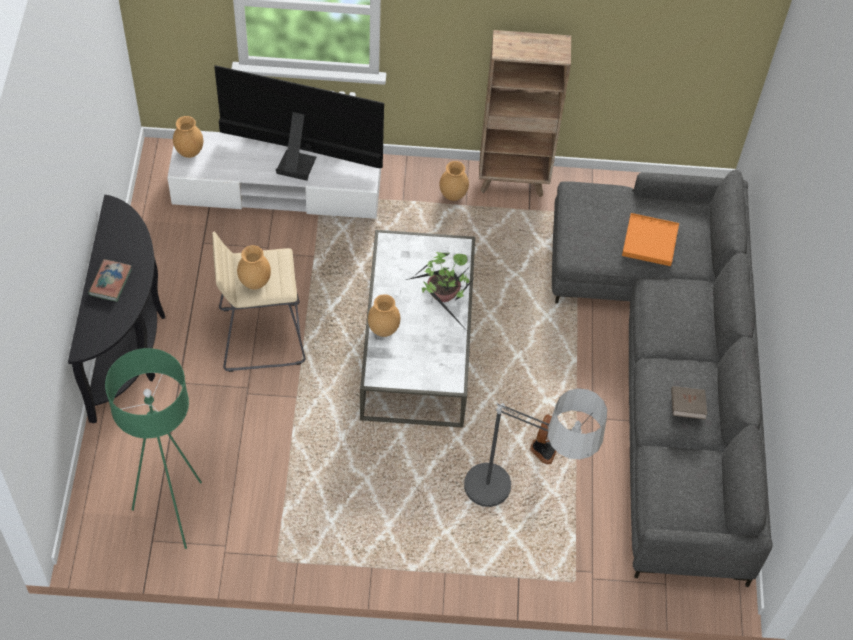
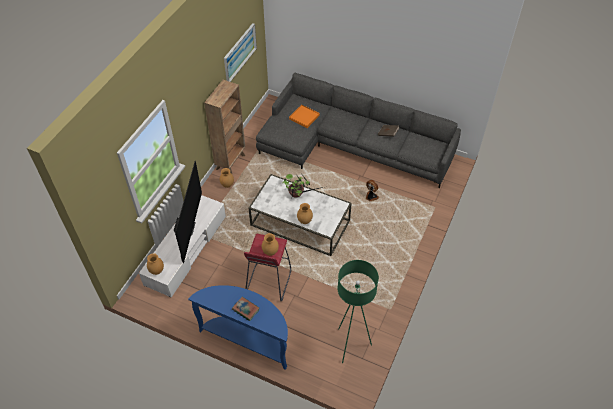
camera: 65 degrees left, 5 degrees down
(130, 346) = (248, 339): black console table -> blue console table
(260, 336) = (268, 281): beige stool -> red stool
(297, 161) = (188, 228): television -> television turned 150 degrees clockwise
(518, 508) = (395, 214): floor lamp -> none
(656, 33) = (239, 52): none -> picture

